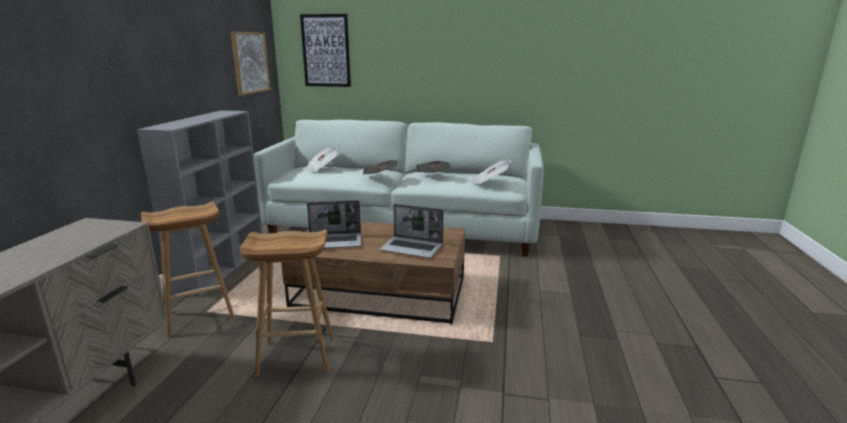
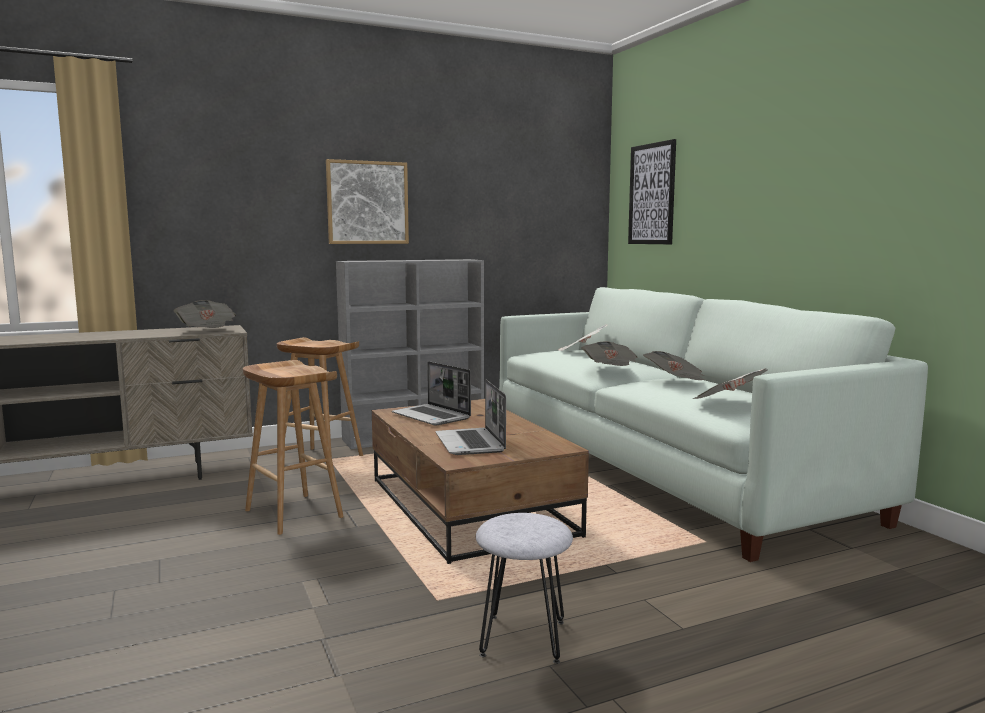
camera: 55 degrees right, 10 degrees down
(97, 234) = (207, 331): none -> newspaper
(250, 62) = (547, 210): picture -> picture (367, 202)
(551, 332) = (524, 638): none -> grey stool

